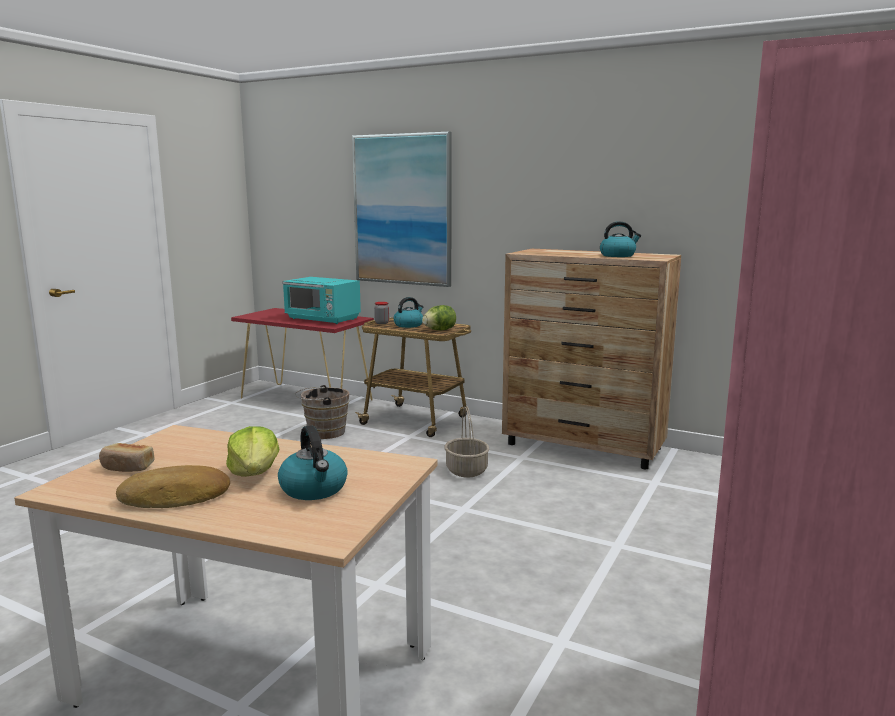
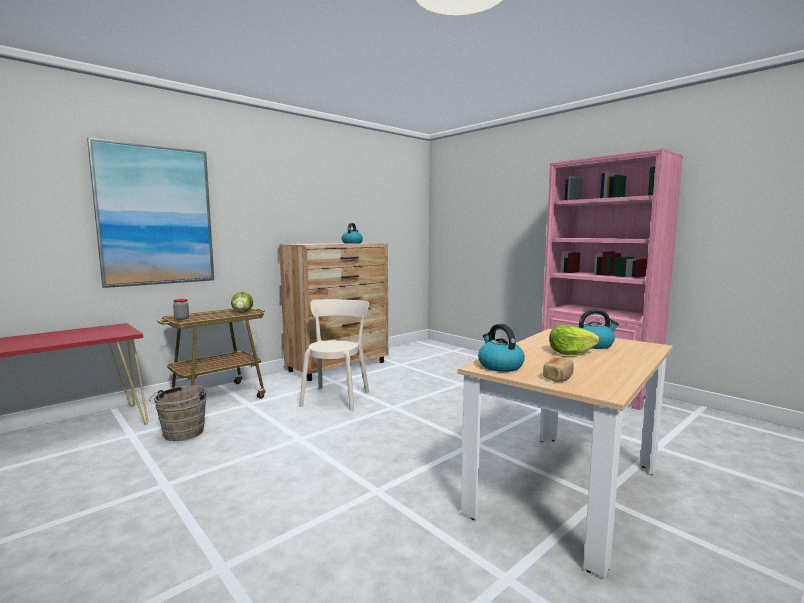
camera: 70 degrees left, 5 degrees down
(176, 497) = (612, 366): bread -> none
(323, 319) = (85, 333): turquoise microwave -> none
(409, 325) = (205, 315): kettle -> kettle (499, 366)
(467, 470) = (336, 397): basket -> beige chair

